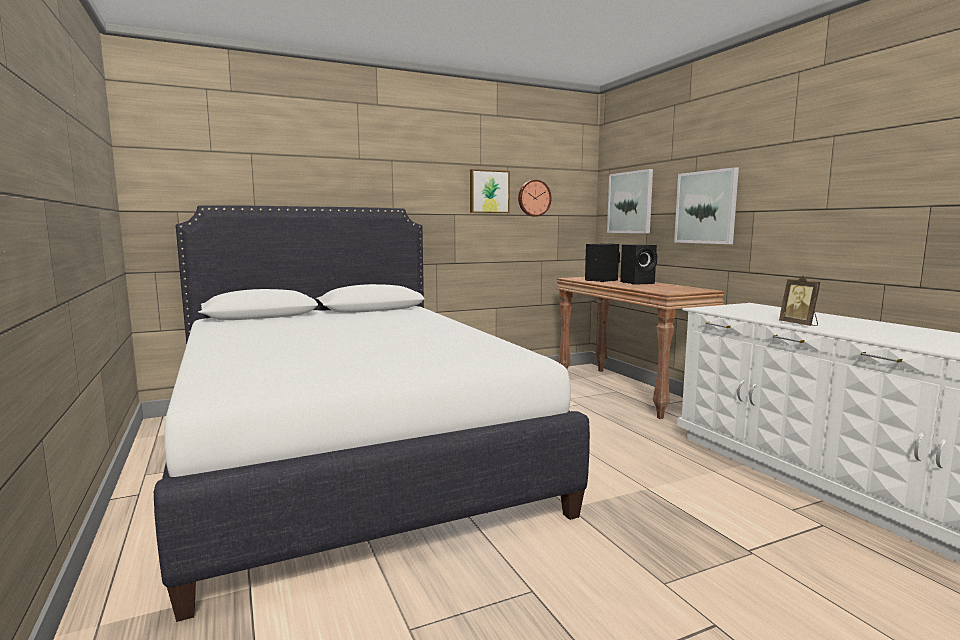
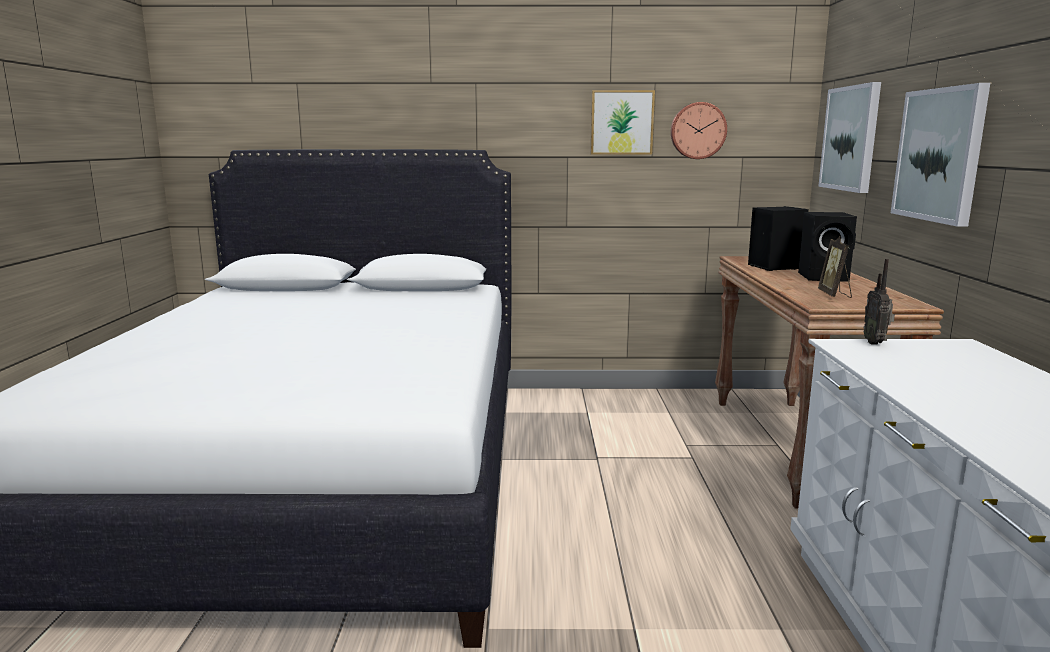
camera: 25 degrees right, 5 degrees up
(715, 307) = (876, 343): none -> radio
(799, 324) = (946, 409): picture frame -> picture frame (834, 295)

